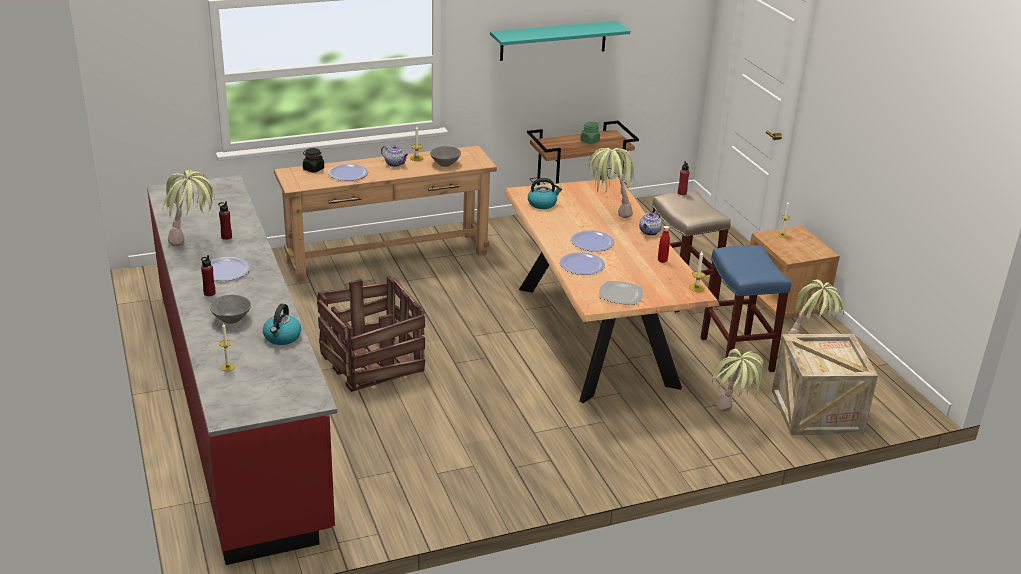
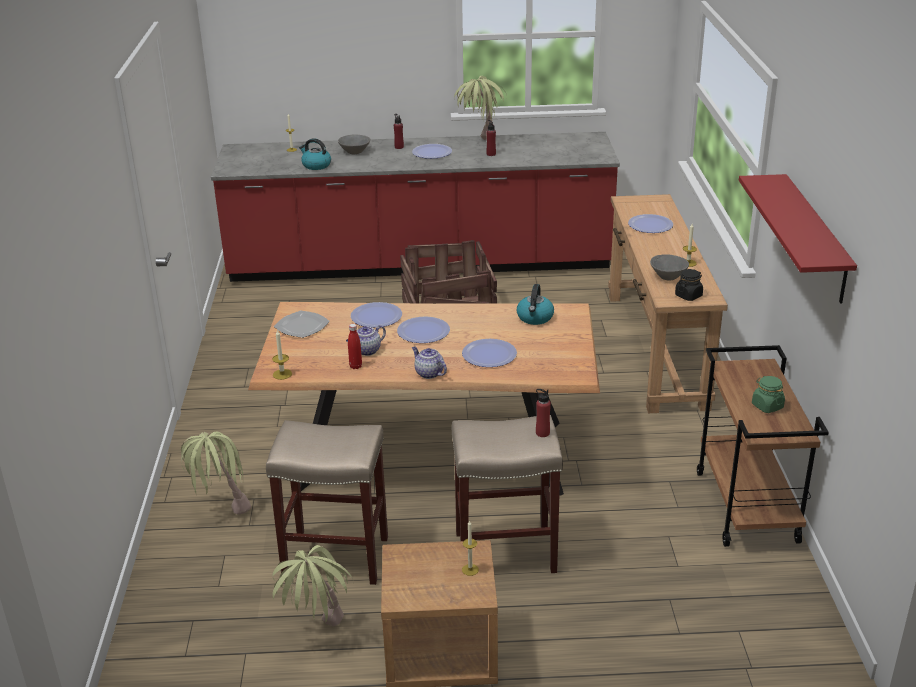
camera: 110 degrees right, 0 degrees up
(313, 169) = (665, 210): black jar -> black jar (688, 296)
(395, 164) = (672, 250): teapot -> teapot (366, 351)
(553, 40) = (815, 238): turquoise shelf -> red shelf
(608, 214) = (489, 354): potted plant -> plate
(737, 355) = (334, 557): blue stool -> beige stool
(816, 412) = (184, 585): crate -> none

